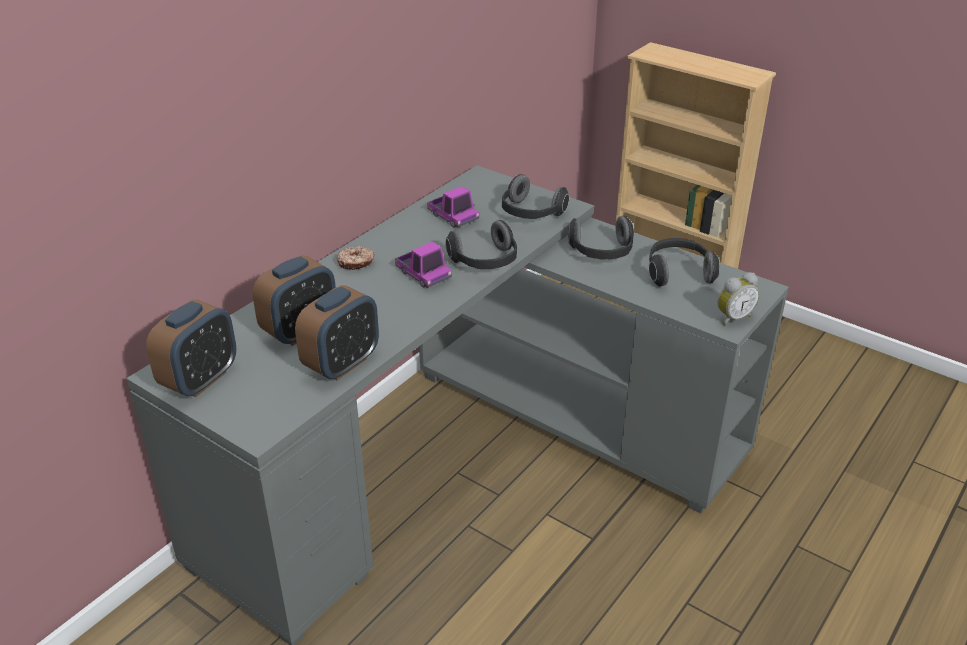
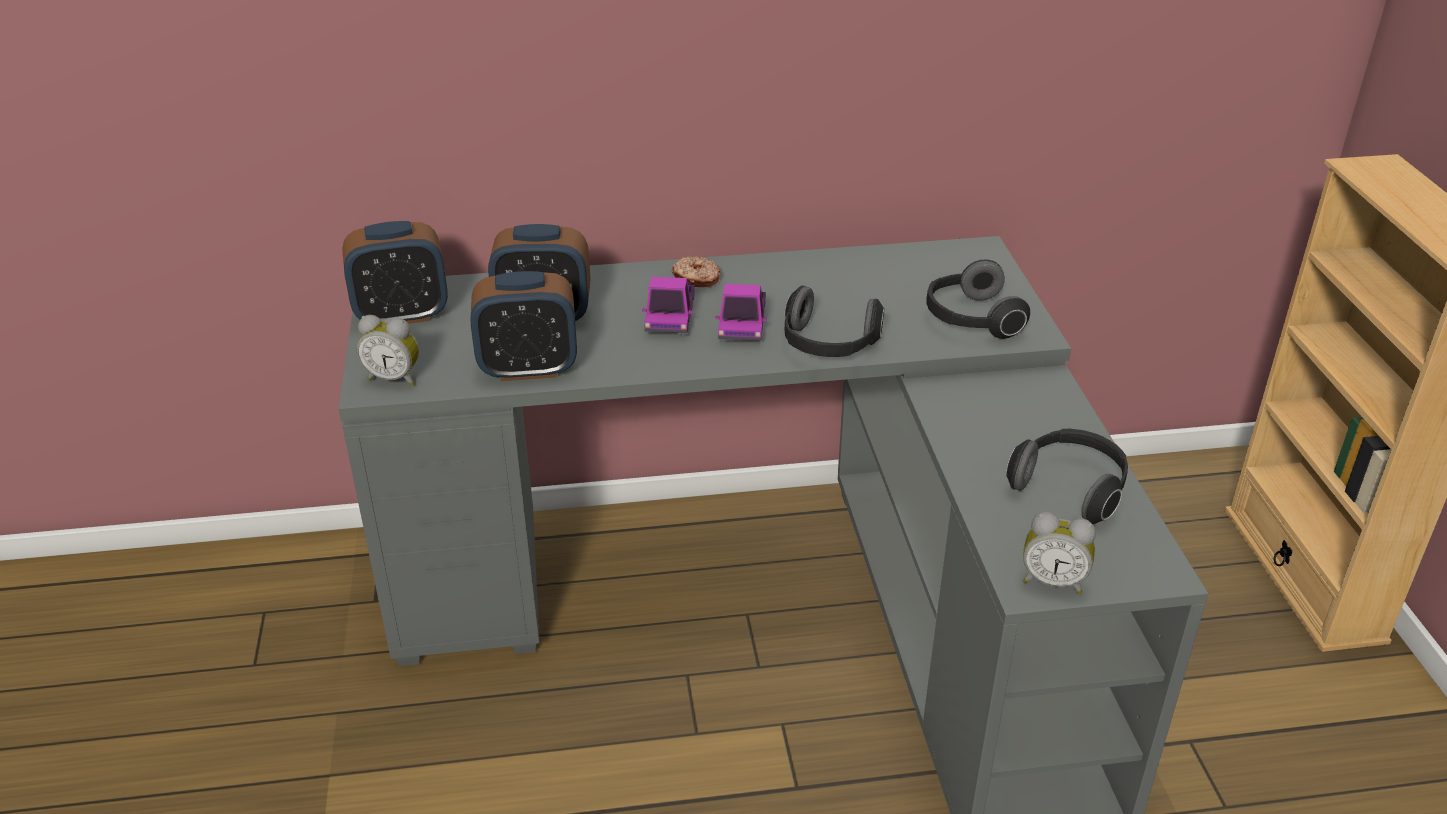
camera: 45 degrees right, 0 degrees up
(263, 418) = (394, 378): none -> alarm clock
(453, 217) = (874, 280): toy truck -> toy truck (670, 317)
(601, 253) = (1007, 412): headphones -> none

